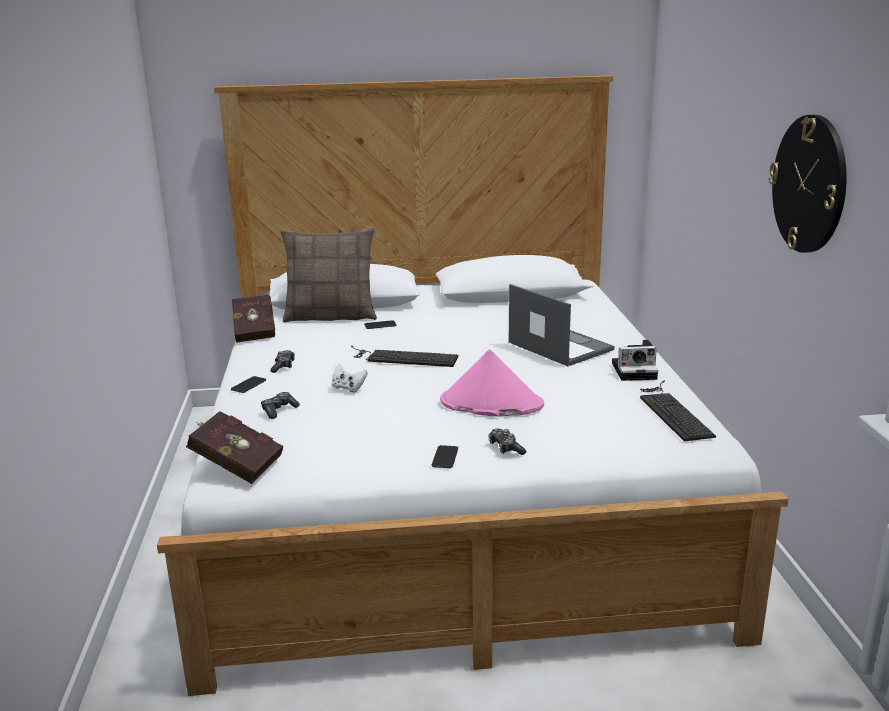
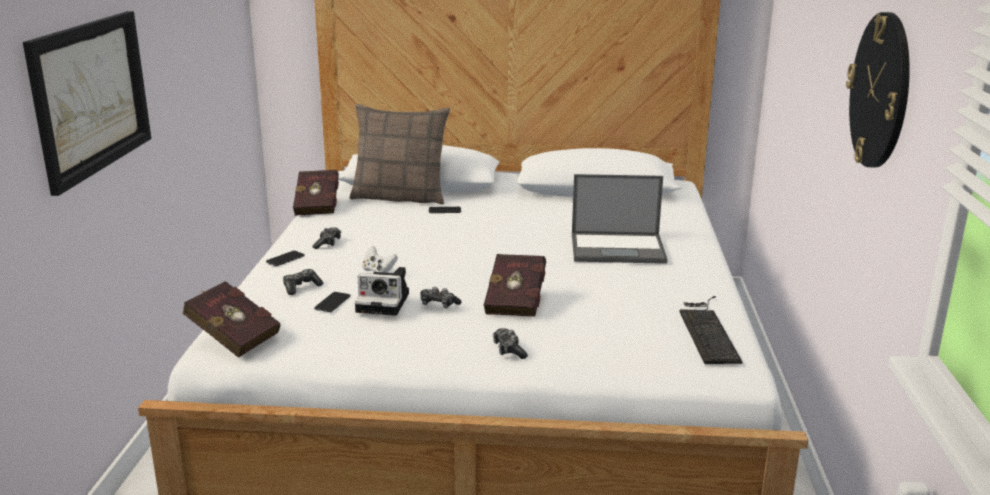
camera: 10 degrees right, 0 degrees up
(58, 238) = (91, 96): none -> picture
(402, 358) = (449, 246): keyboard -> none
(420, 413) = (438, 305): none -> game controller
(445, 457) = (442, 352): phone -> phone (332, 303)
(491, 403) = (517, 302): pink hat -> red book
(559, 346) = (619, 248): laptop -> laptop turned 120 degrees clockwise
(636, 371) = (689, 283): camera -> camera (385, 302)

